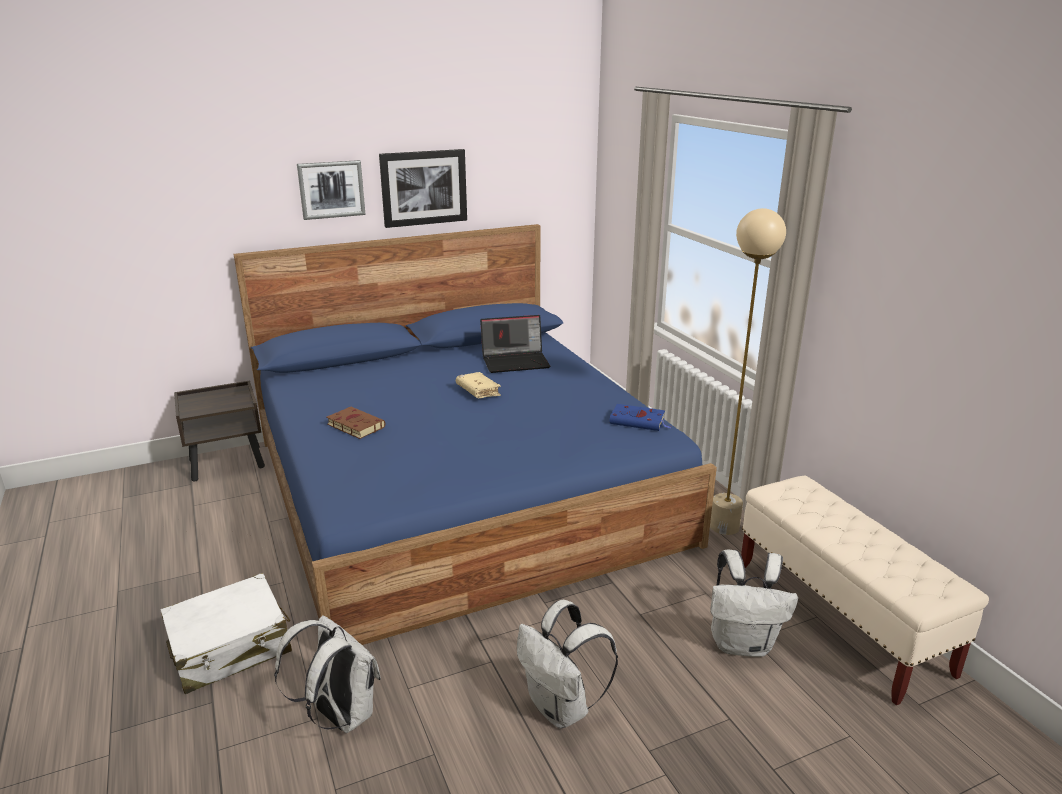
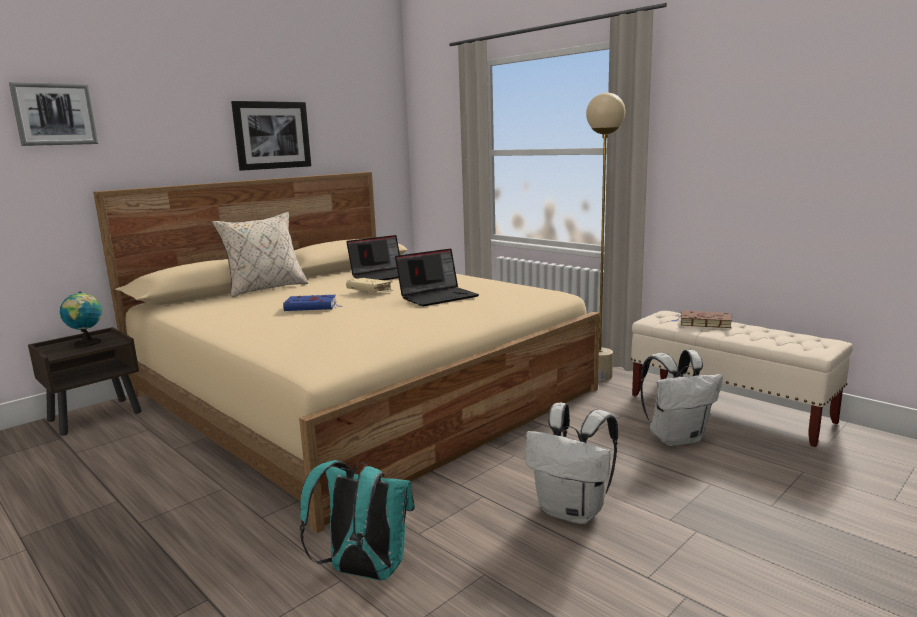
camera: 20 degrees left, 10 degrees down
(220, 399) = (87, 343): none -> globe
(230, 647) = (198, 550): white suitcase -> none
(331, 189) = (188, 132): picture -> picture (54, 114)
(339, 715) = (363, 571): white backpack -> turquoise backpack
(354, 425) = (271, 321): brown book -> brown book (703, 323)
(389, 362) = (265, 288): none -> beige pillow
(461, 489) = (358, 392): blue bed -> beige bed
(538, 415) = (438, 296): none -> laptop
(639, 421) = (524, 289): blue book -> blue book (312, 306)

